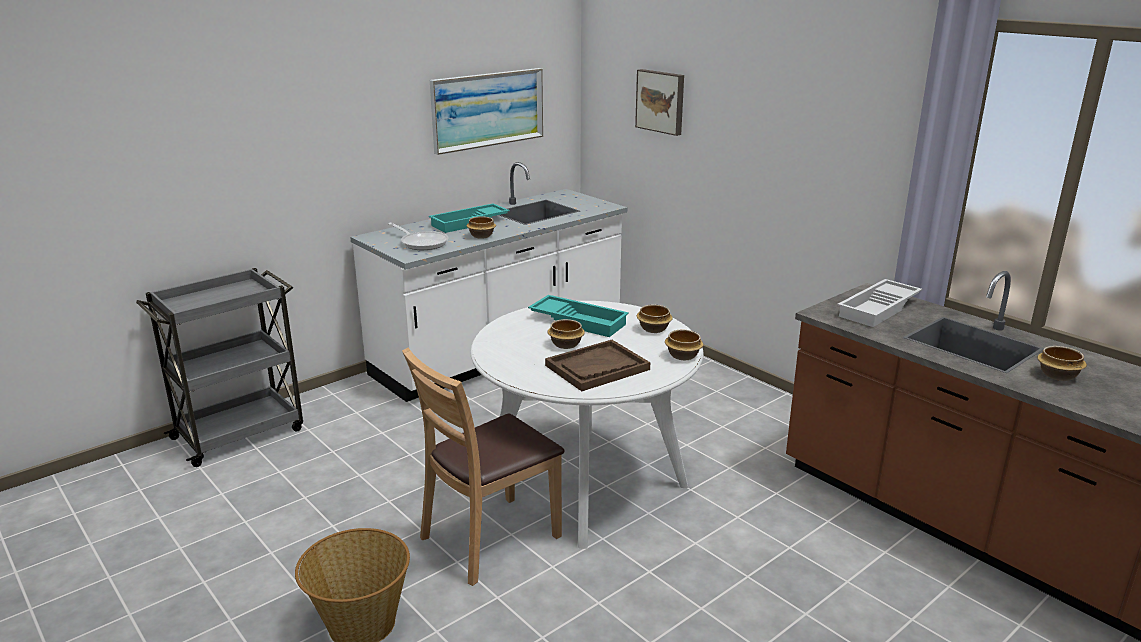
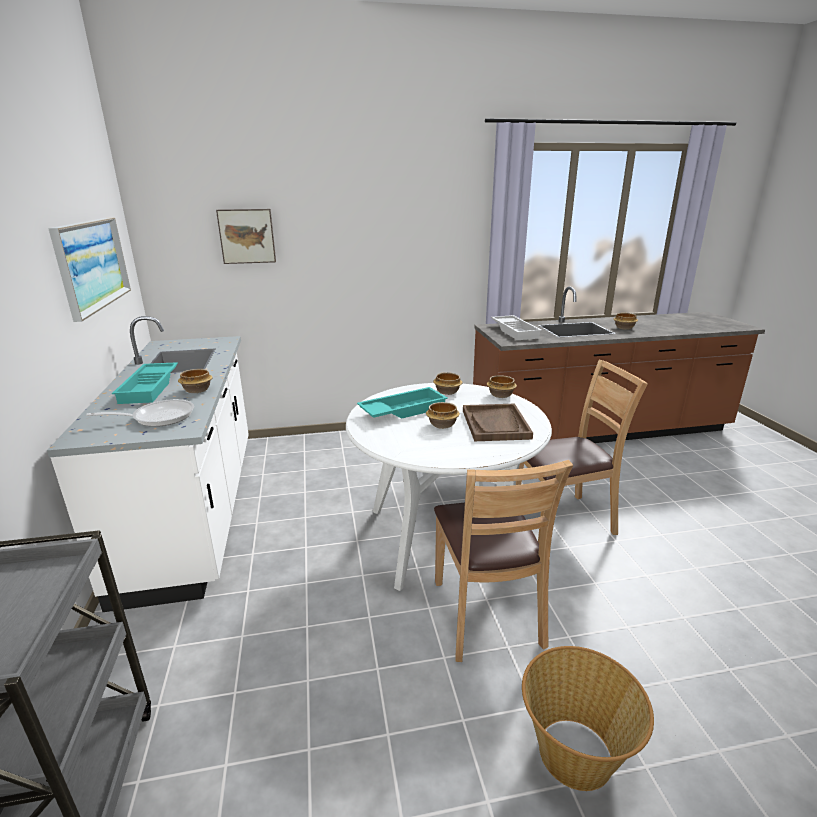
camera: 60 degrees left, 0 degrees up
(701, 557) = (563, 520): none -> brown chair

